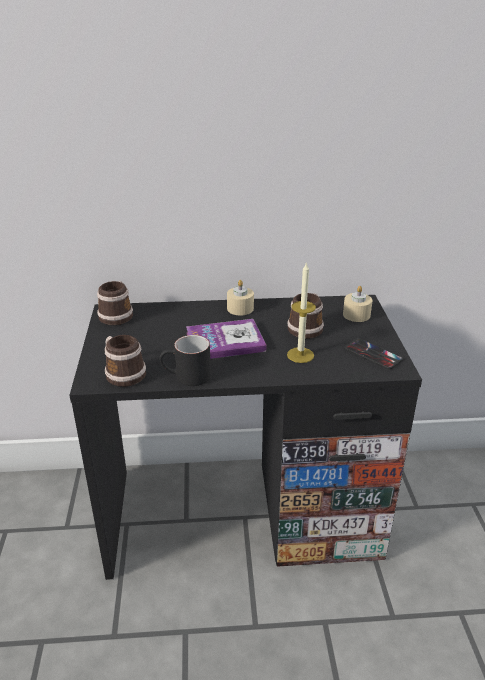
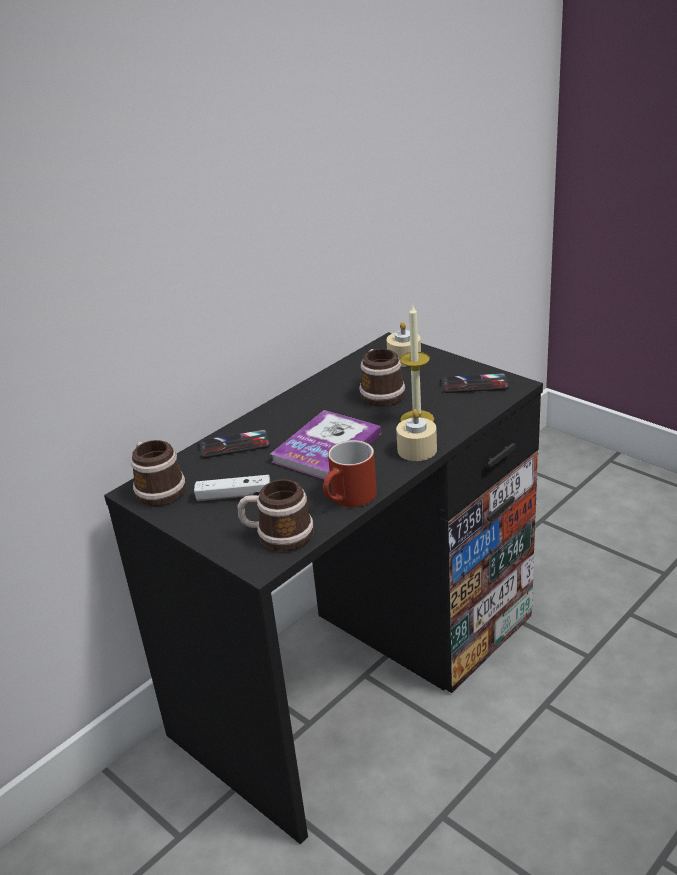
camera: 40 degrees left, 0 degrees up
(141, 339) = (234, 495): none -> white game controller
(186, 313) = (234, 445): none -> phone
(186, 377) = (349, 499): black mug -> red mug
(240, 308) = (284, 410): beige candle -> beige candle (417, 450)

